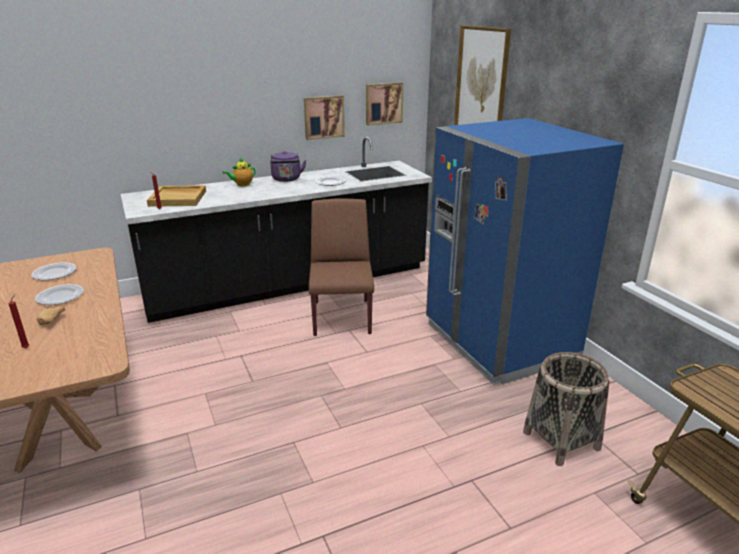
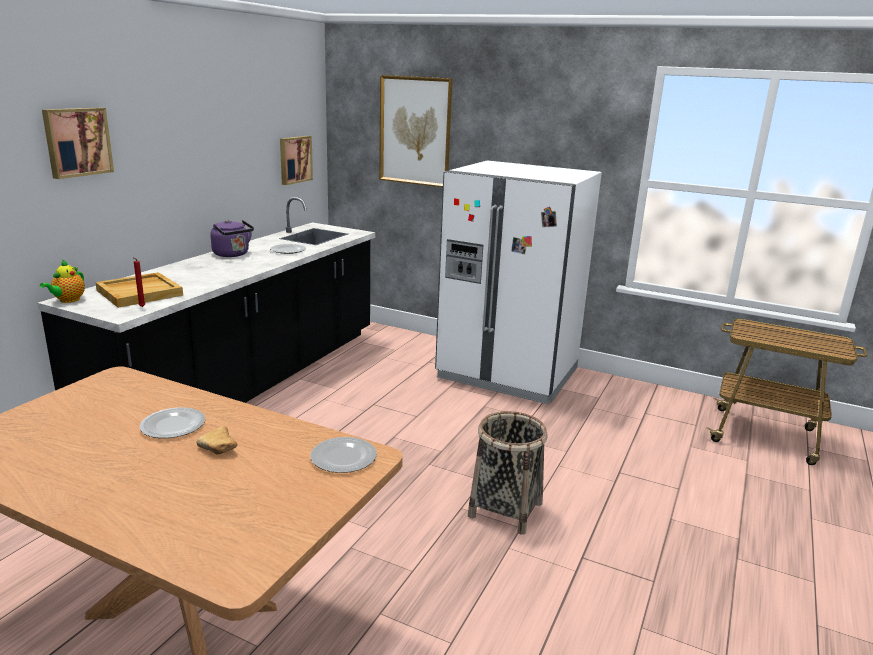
camera: 40 degrees left, 5 degrees down
(27, 347) = (250, 477): red candle -> none
(54, 273) = (104, 409): plate -> plate (344, 458)
(242, 184) = (190, 267): teapot -> teapot (68, 300)
(323, 117) = (246, 178): picture -> picture (77, 142)
(341, 317) = (349, 395): brown chair -> none
(499, 342) = (507, 374): blue fridge -> white fridge
(561, 440) = (634, 423): basket -> basket (505, 509)

